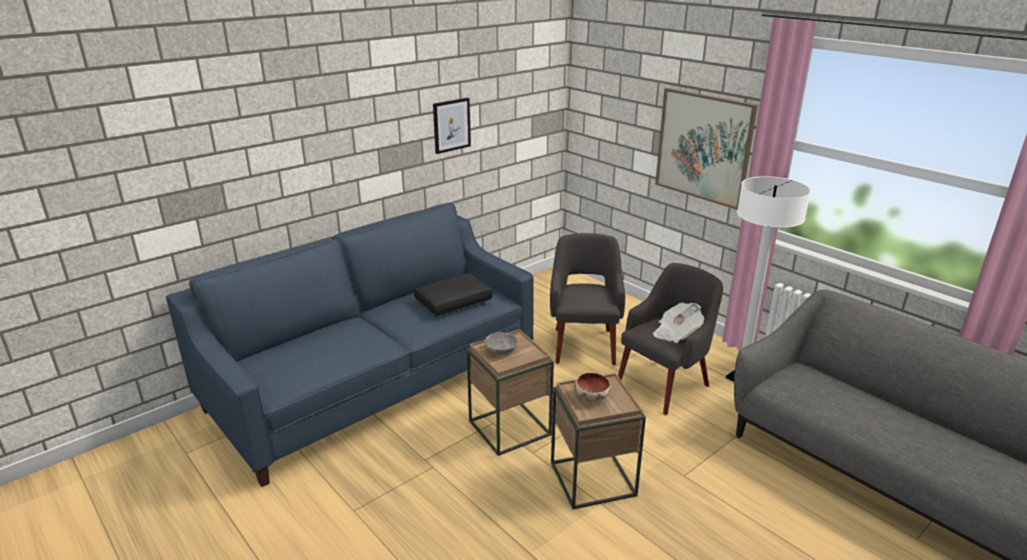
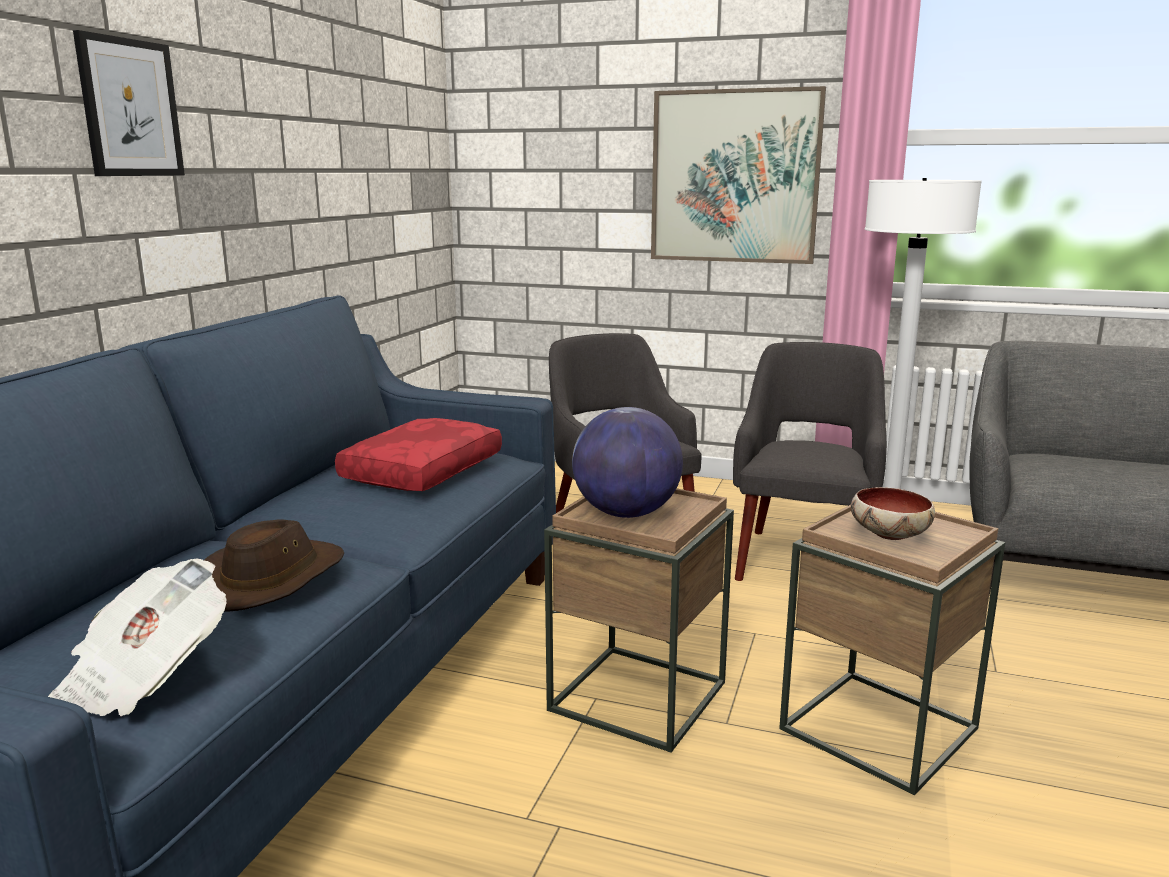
camera: 30 degrees left, 10 degrees down
(354, 344) = (272, 578): none -> brown hat
(451, 125) = (301, 152): picture -> picture (130, 108)
(453, 301) = (421, 471): black pillow -> red pillow
(501, 351) = (626, 513): grey bowl -> globe
(676, 333) = (828, 452): newspaper -> newspaper (143, 678)

